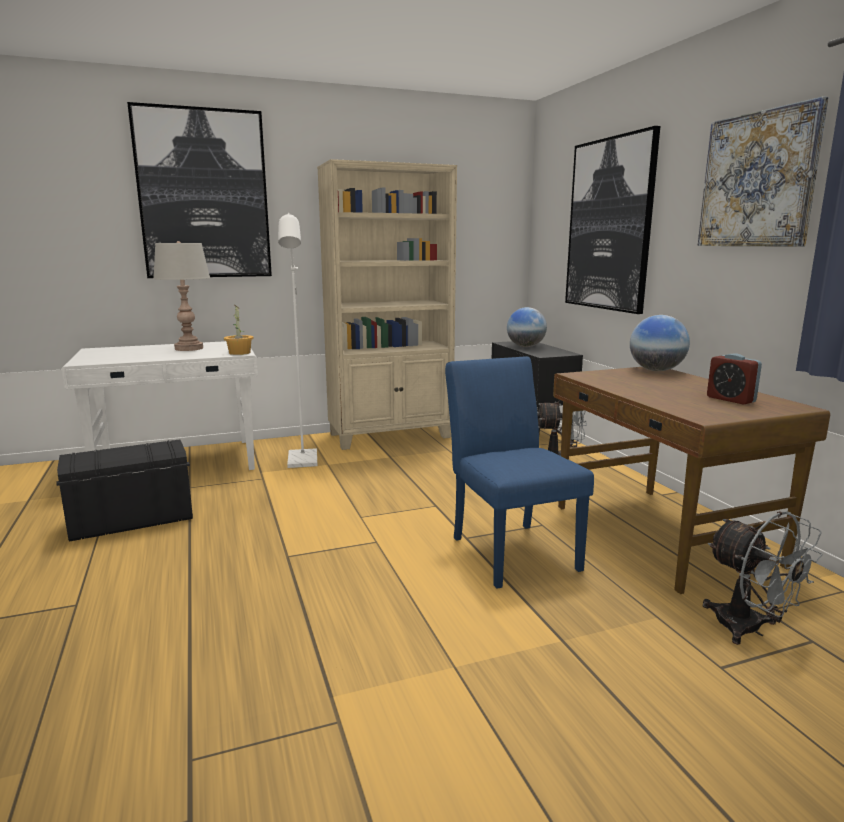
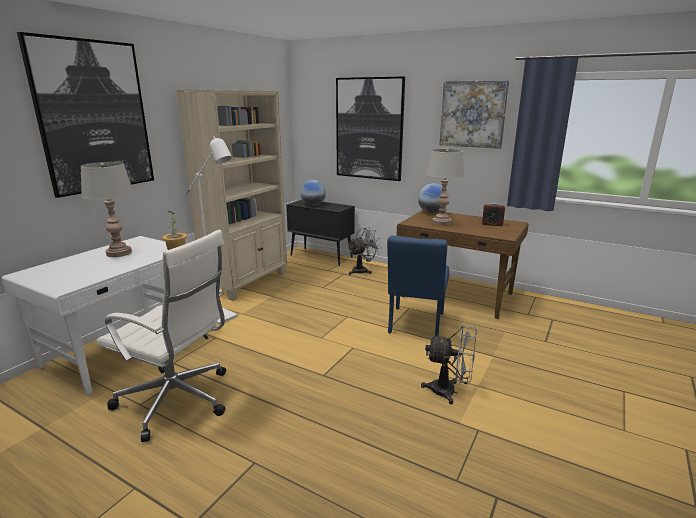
camera: 40 degrees left, 5 degrees up
(131, 521) = (177, 401): black storage box -> white office chair
(509, 549) = (415, 325): blue chair -> blue chair turned 105 degrees counterclockwise
(633, 383) = (441, 222): none -> grey table lamp
(749, 629) = (533, 323): grey fan -> grey fan (450, 392)

